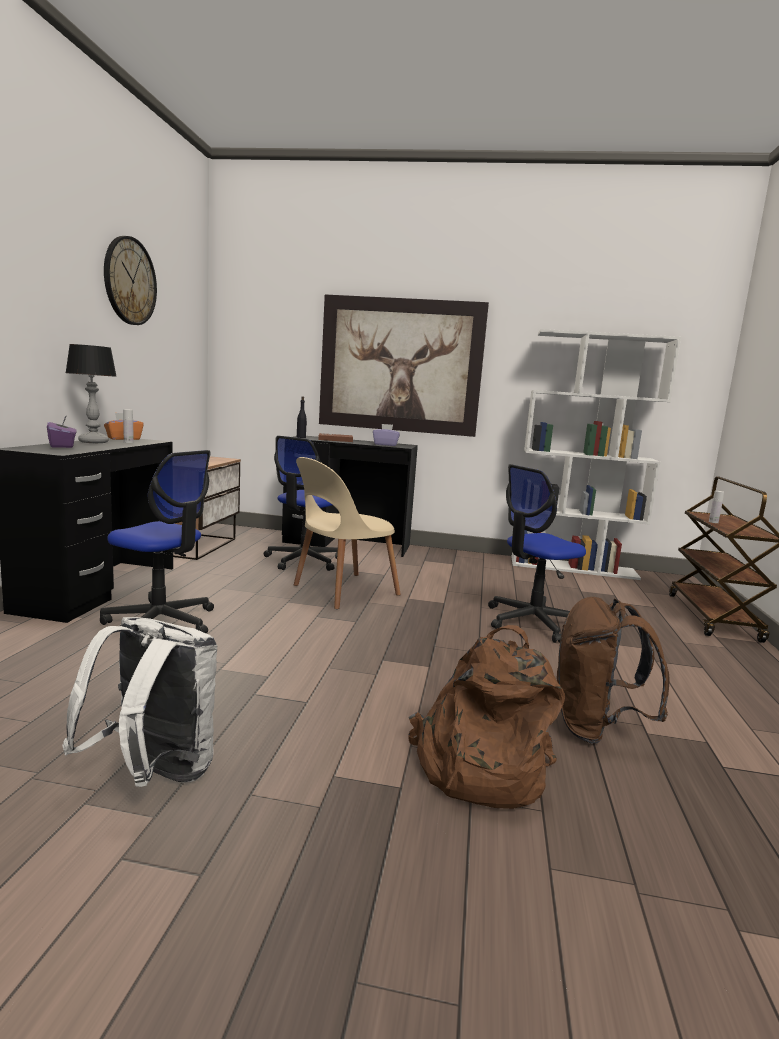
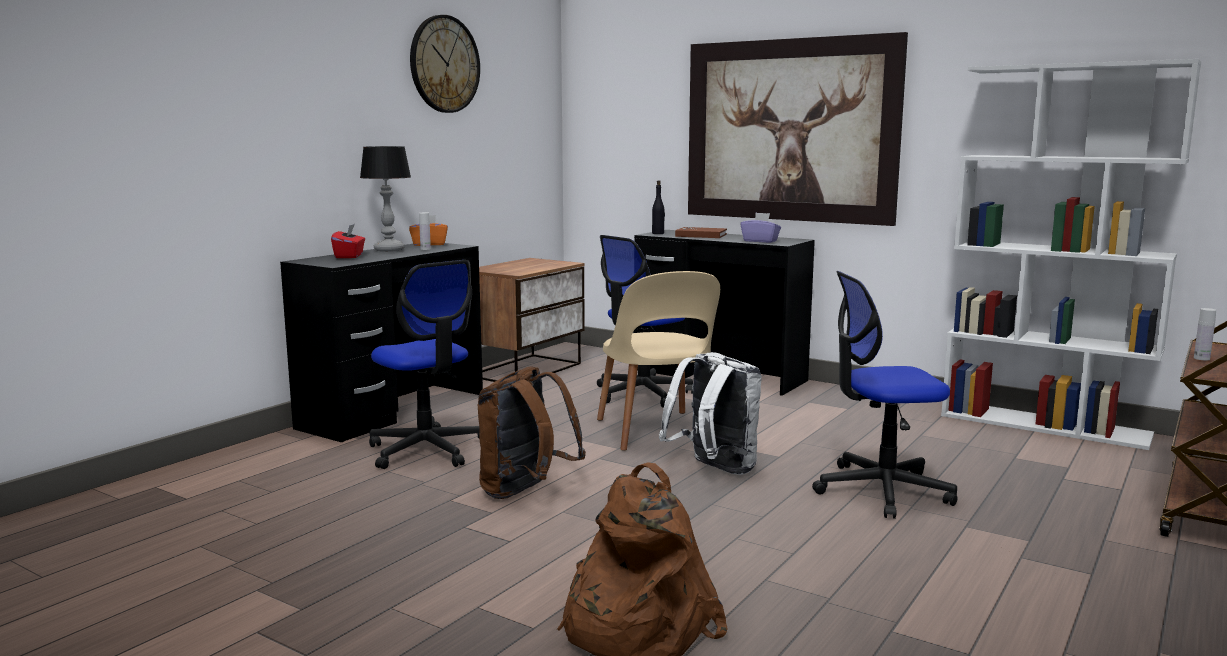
camera: 25 degrees right, 0 degrees up
(62, 446) = (349, 256): purple tissue box -> red tissue box
(153, 775) = (322, 579): white backpack -> white backpack (714, 470)
(342, 591) = (656, 432): beige chair -> beige chair turned 90 degrees counterclockwise
(595, 728) = (824, 615): brown backpack -> brown backpack (525, 492)

